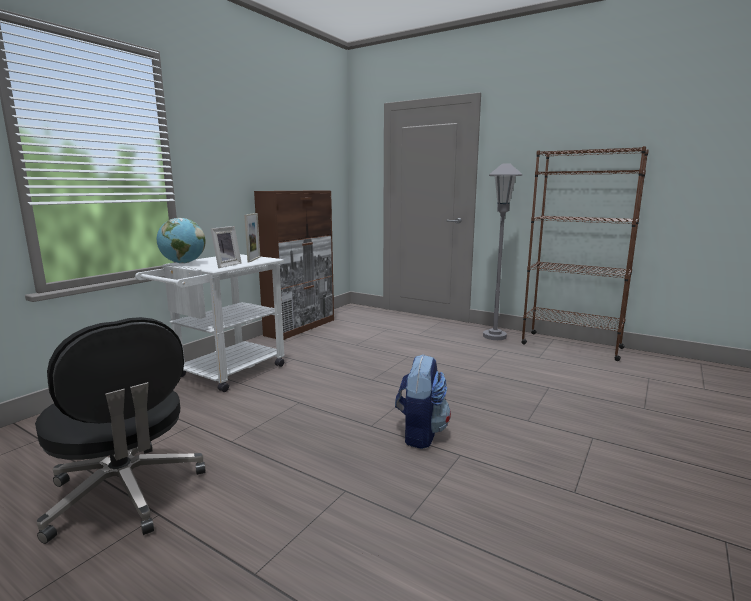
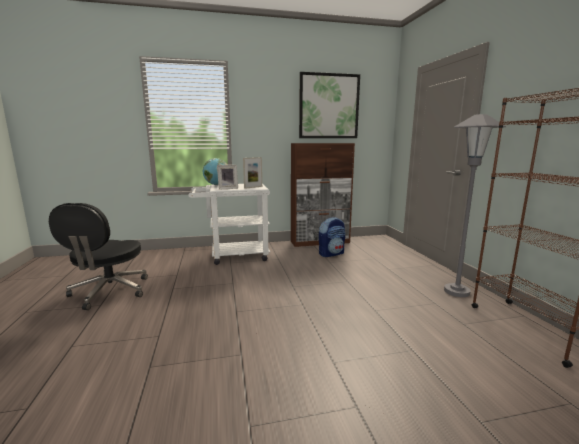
camera: 45 degrees right, 0 degrees up
(289, 140) = (329, 106): none -> picture
(420, 433) = (249, 329): backpack -> backpack (331, 254)

